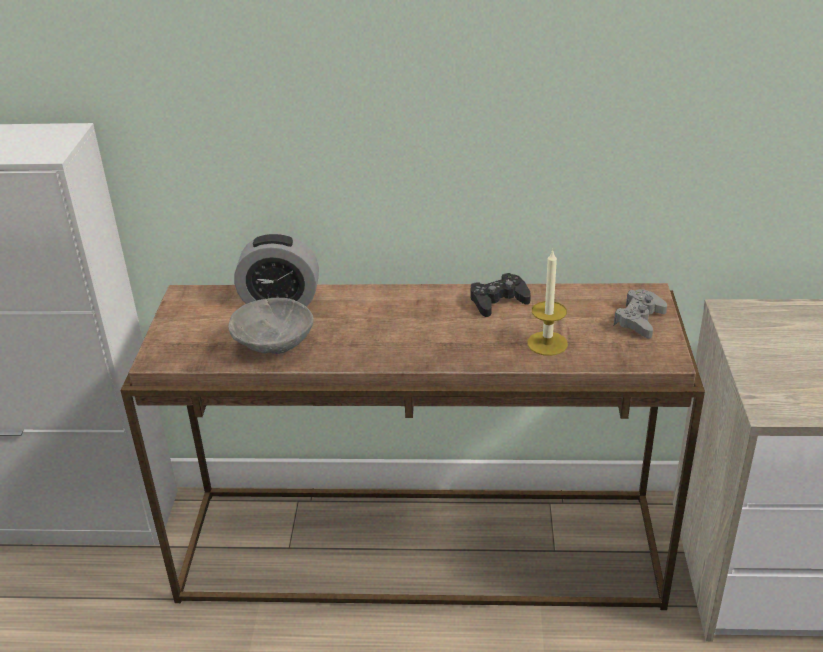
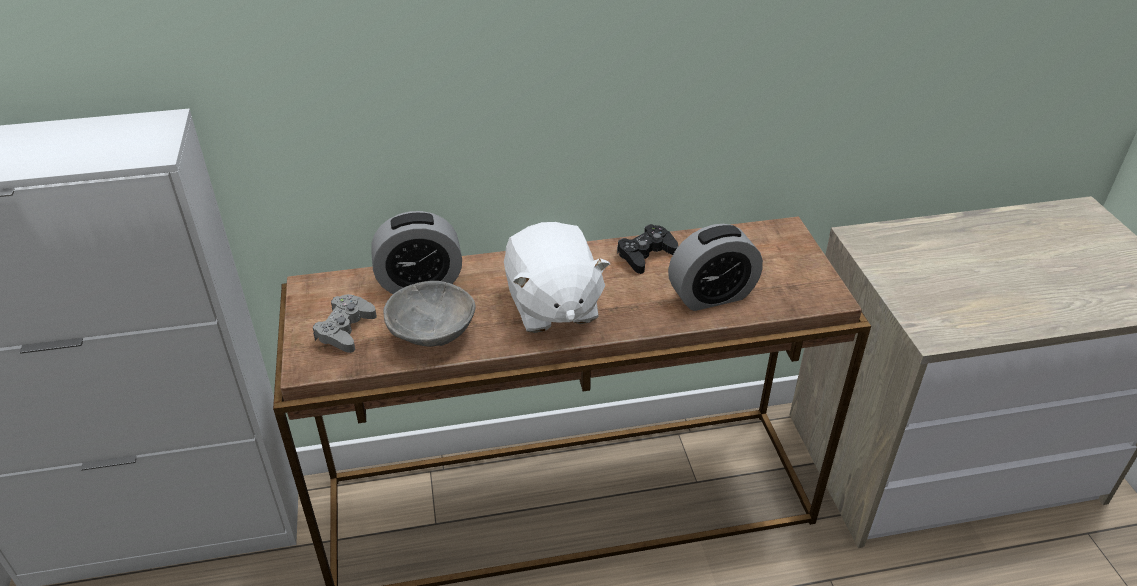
camera: 15 degrees left, 5 degrees up
(391, 335) = (552, 306): none -> white plush toy
(547, 343) = (711, 296): candle -> alarm clock
(639, 320) = (789, 259): grey game controller -> grey game controller (345, 330)

